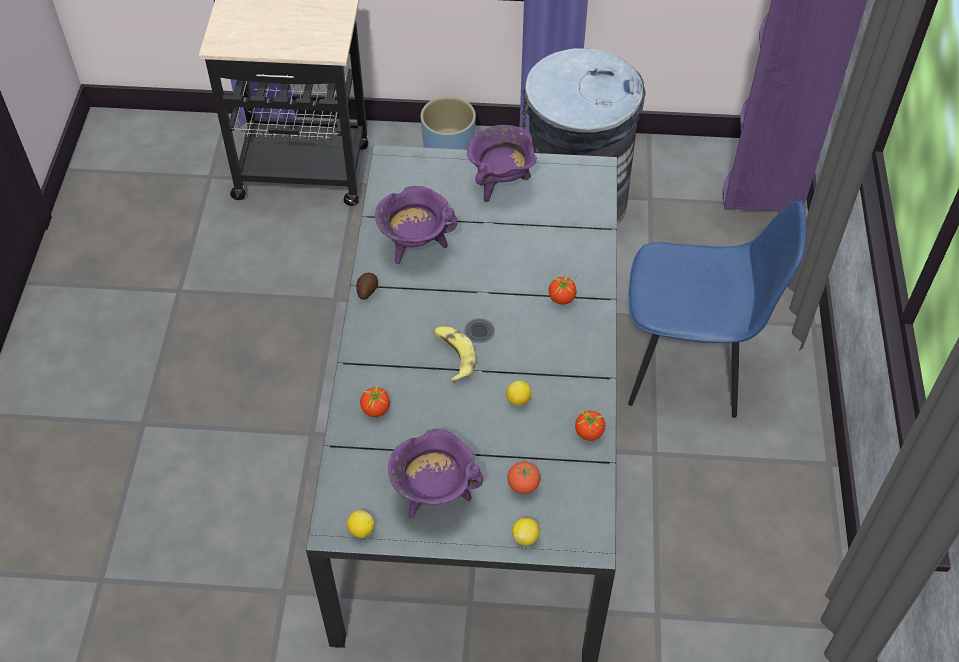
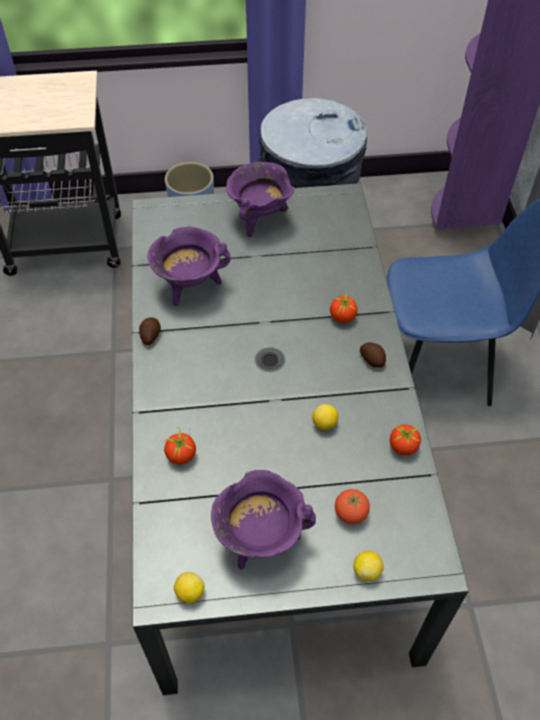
camera: 10 degrees left, 0 degrees up
(453, 356) = (249, 388): banana -> none
(581, 344) = (372, 359): none -> potato

